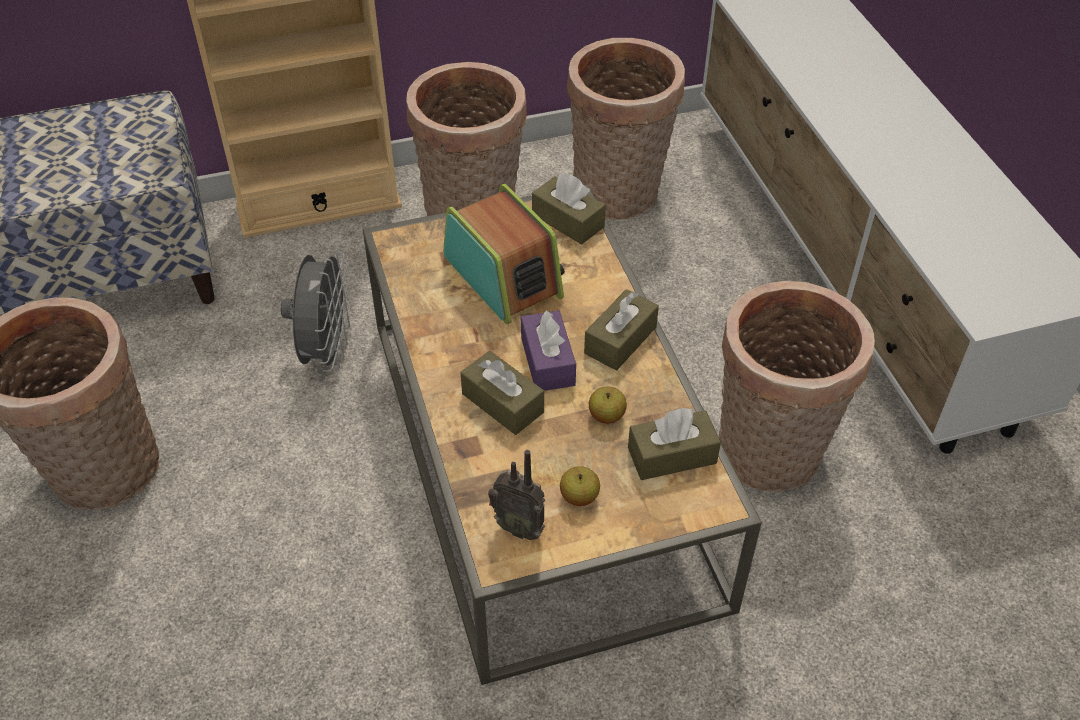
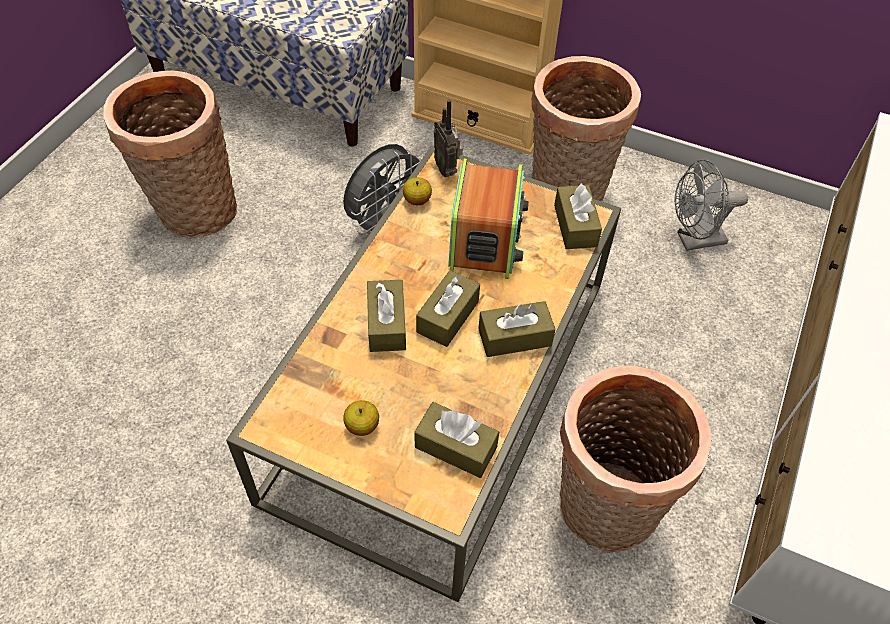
camera: 40 degrees right, 5 degrees up
(519, 527) = (303, 415): radio -> radio (447, 169)
(547, 361) = (447, 316): purple tissue box -> brown tissue box
(606, 416) = (443, 384): apple -> apple (417, 200)
(618, 197) = (694, 240): basket -> grey fan

